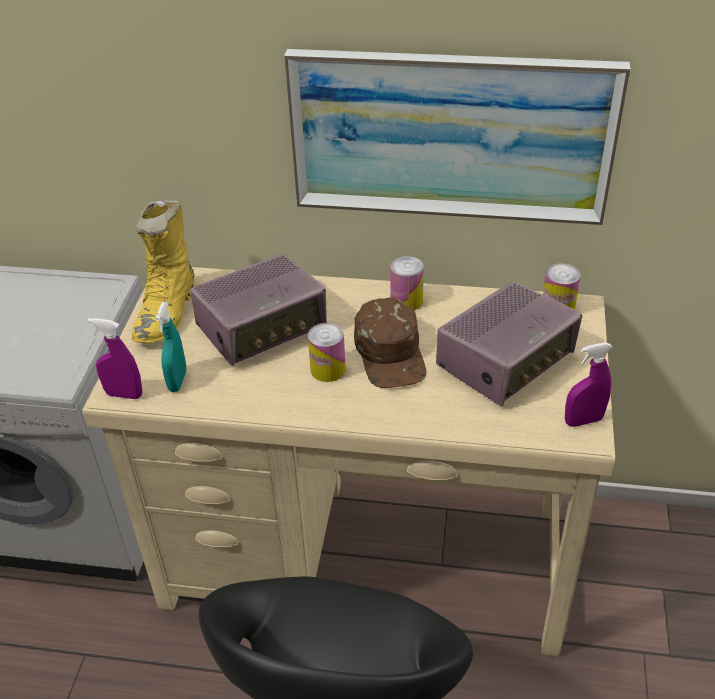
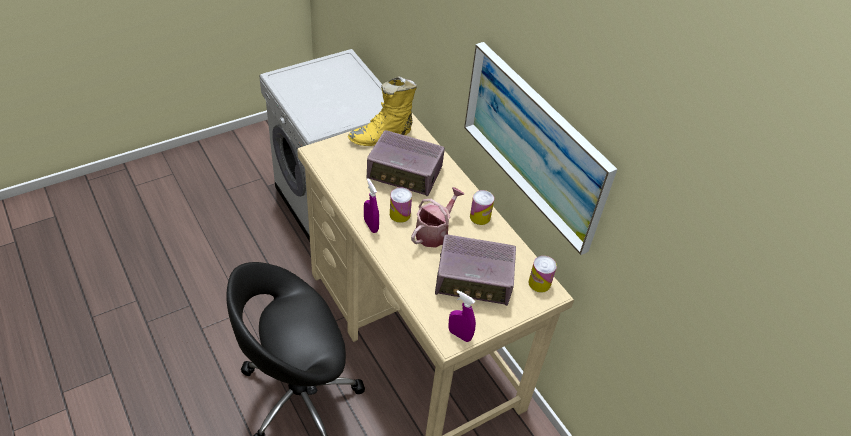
camera: 45 degrees right, 5 degrees up
(124, 394) = (318, 155): purple spray bottle -> purple spray bottle (371, 226)
(177, 381) = (342, 167): turquoise spray bottle -> none
(391, 353) = (434, 232): brown cap -> watering can

